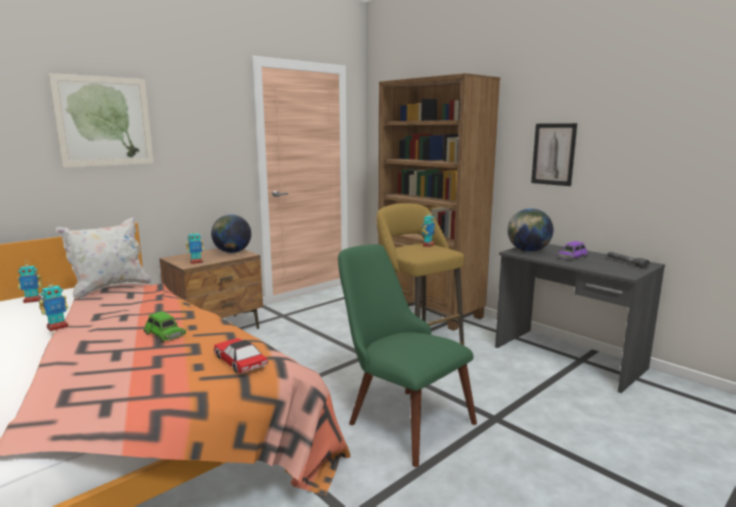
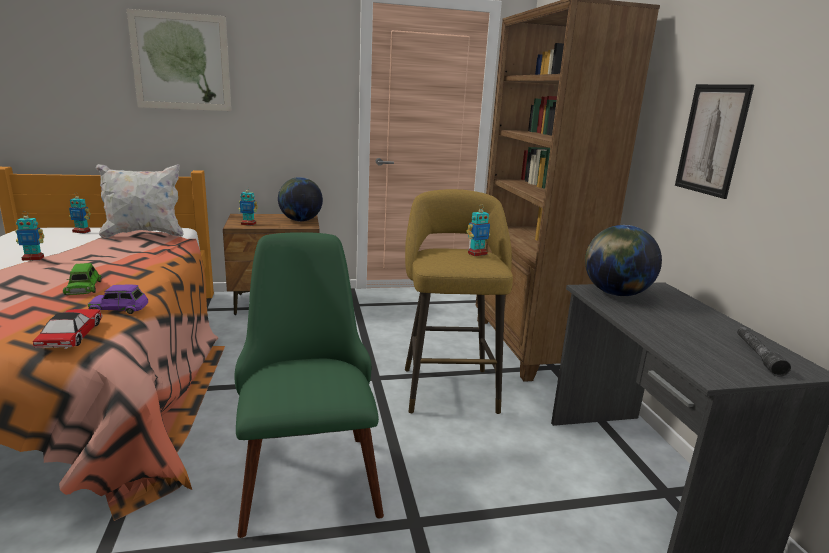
camera: 30 degrees right, 5 degrees up
(571, 257) = (671, 320): purple toy car -> purple toy car (120, 308)

